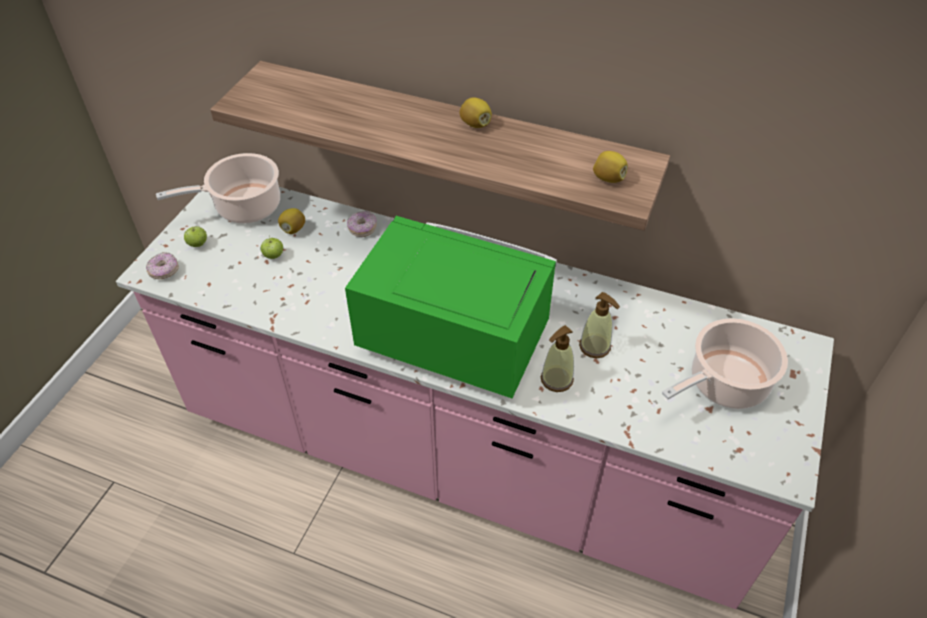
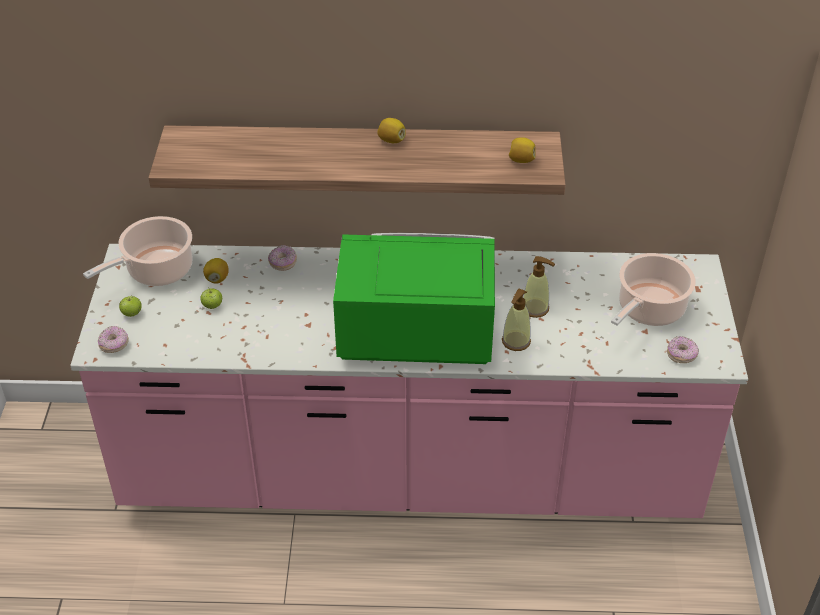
camera: 20 degrees left, 5 degrees down
(741, 452) = (681, 355): none -> donut

